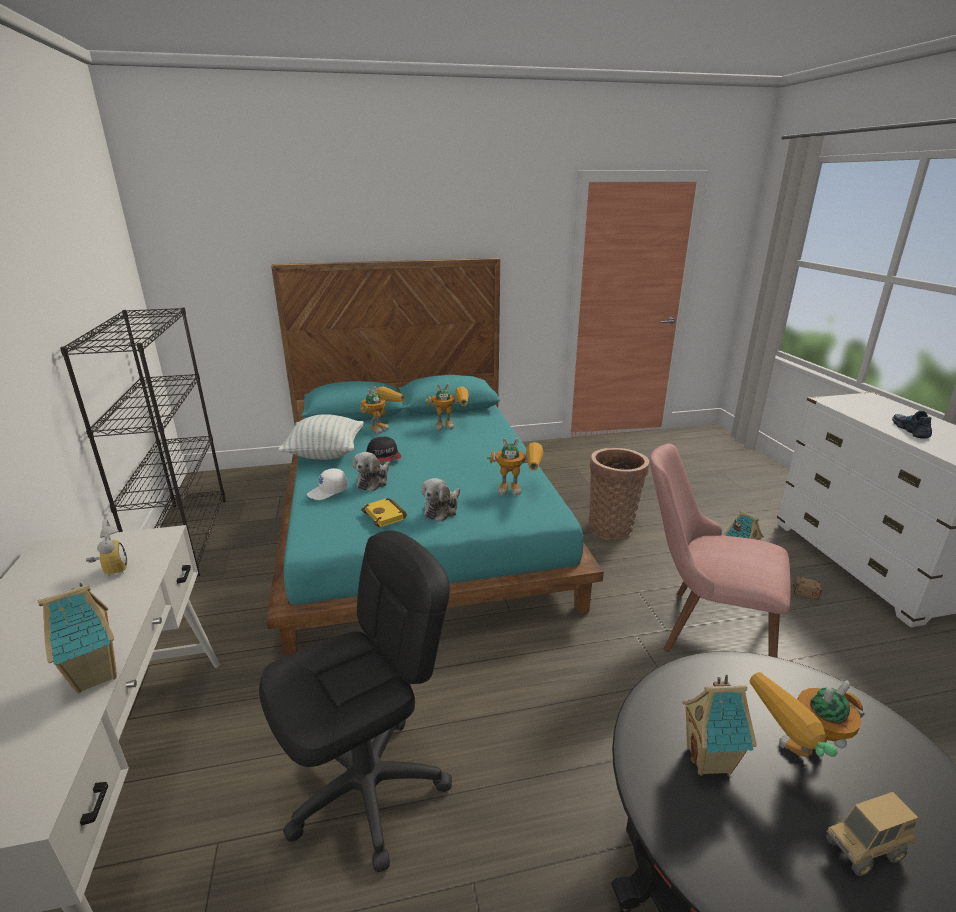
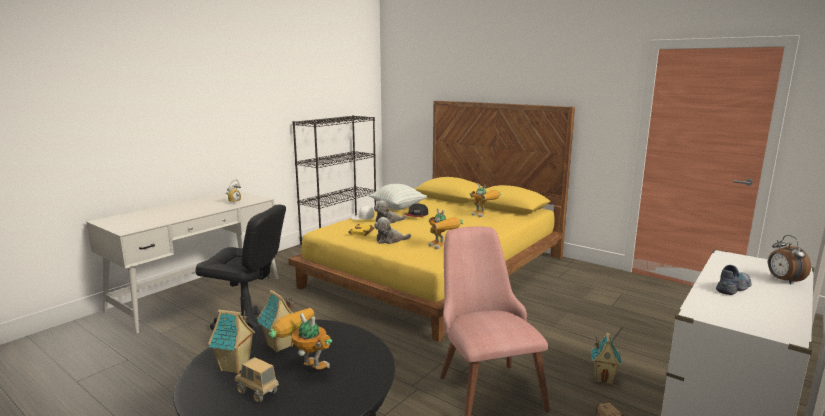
camera: 50 degrees right, 10 degrees down
(97, 675) = (182, 218): toy house -> toy house (235, 367)
(381, 427) = (448, 206): toy robot -> none
(419, 522) = (437, 271): turquoise bed -> yellow bed
(611, 527) = (543, 321): basket -> none
(899, 410) = (783, 280): none -> alarm clock

